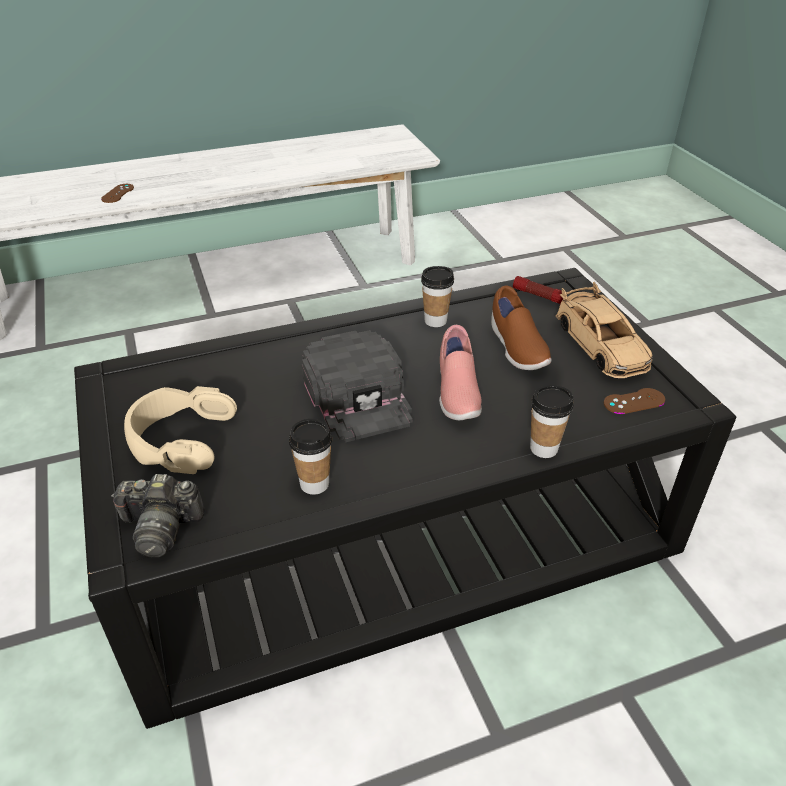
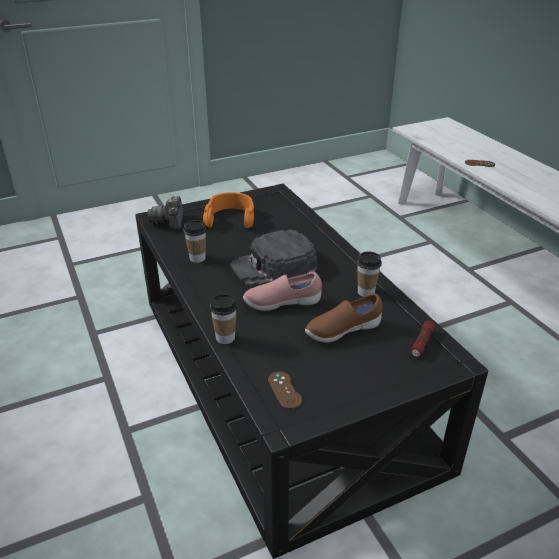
camera: 85 degrees right, 5 degrees down
(180, 439) = (230, 218): beige headphones -> orange headphones
(600, 344) = (357, 376): beige toy car -> none

